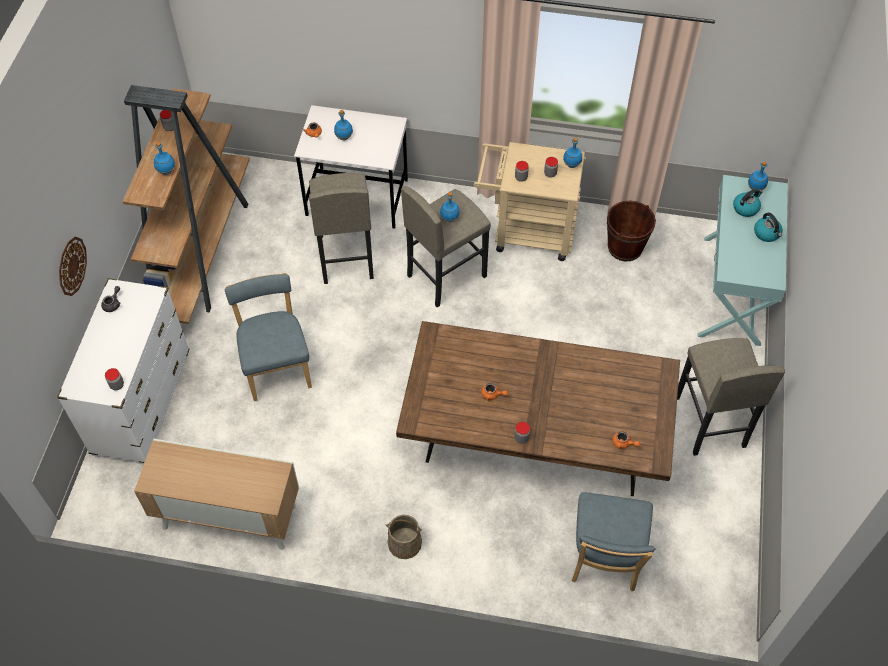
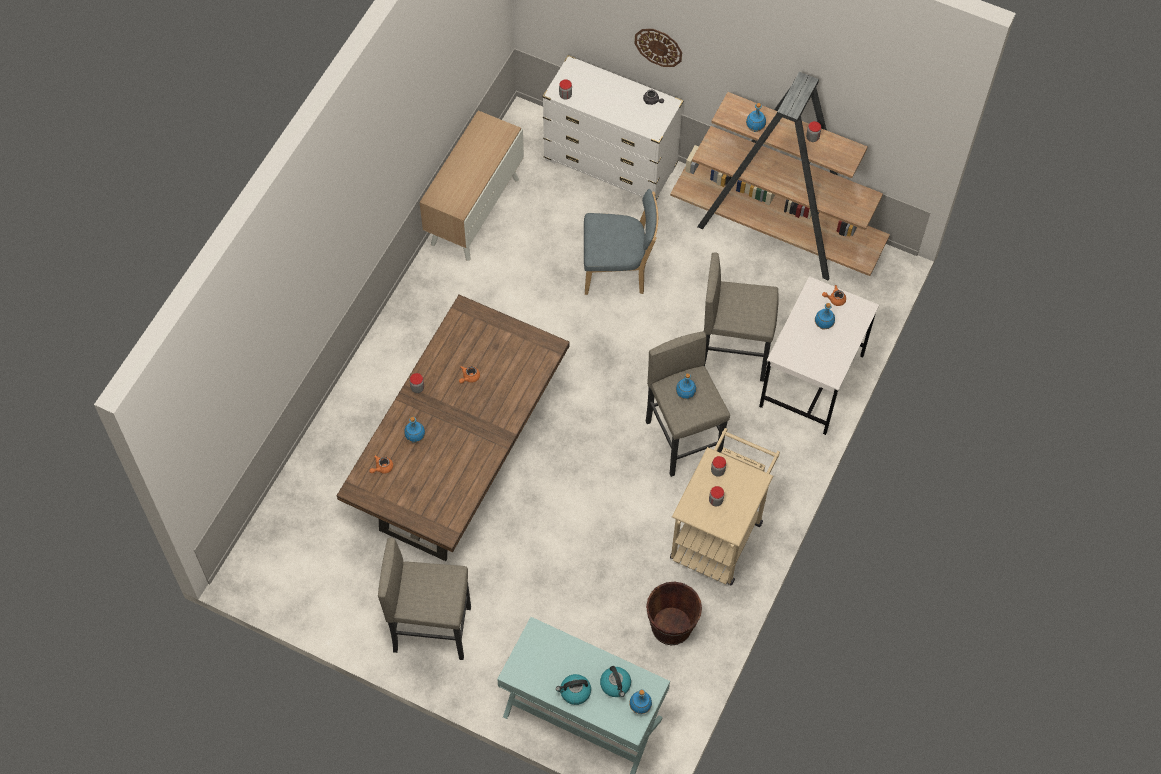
camera: 105 degrees right, 5 degrees up
(404, 543) = (402, 334): beige bucket -> none
(571, 165) = (722, 525): blue bottle -> blue bottle (415, 437)
(604, 559) = (328, 486): blue chair -> none

